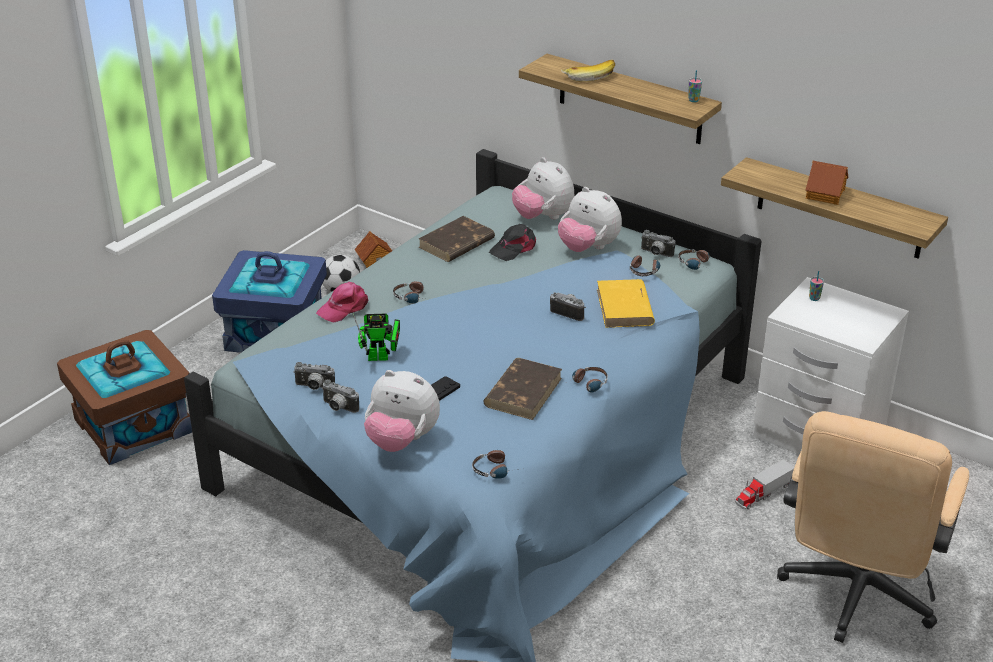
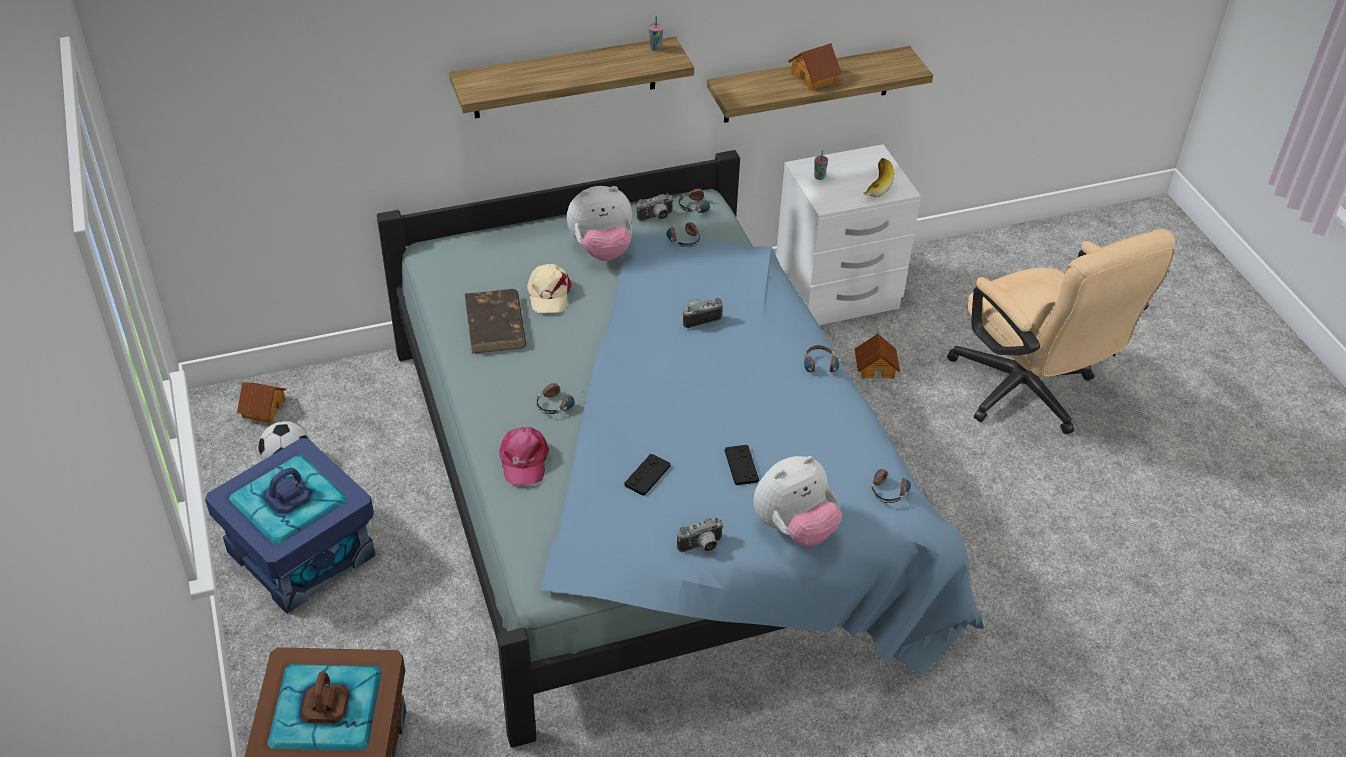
camera: 55 degrees left, 10 degrees up
(314, 387) = (650, 548): camera -> none
(381, 357) = (647, 475): toy robot -> black game controller
(514, 248) = (548, 293): black cap -> beige cap
(523, 391) = (793, 411): brown book -> none
(543, 217) = (515, 247): plush toy -> none
(588, 76) = (533, 74): banana -> banana (874, 185)
(625, 308) = (728, 282): yellow book -> none
(763, 493) = (876, 367): toy truck -> toy house

